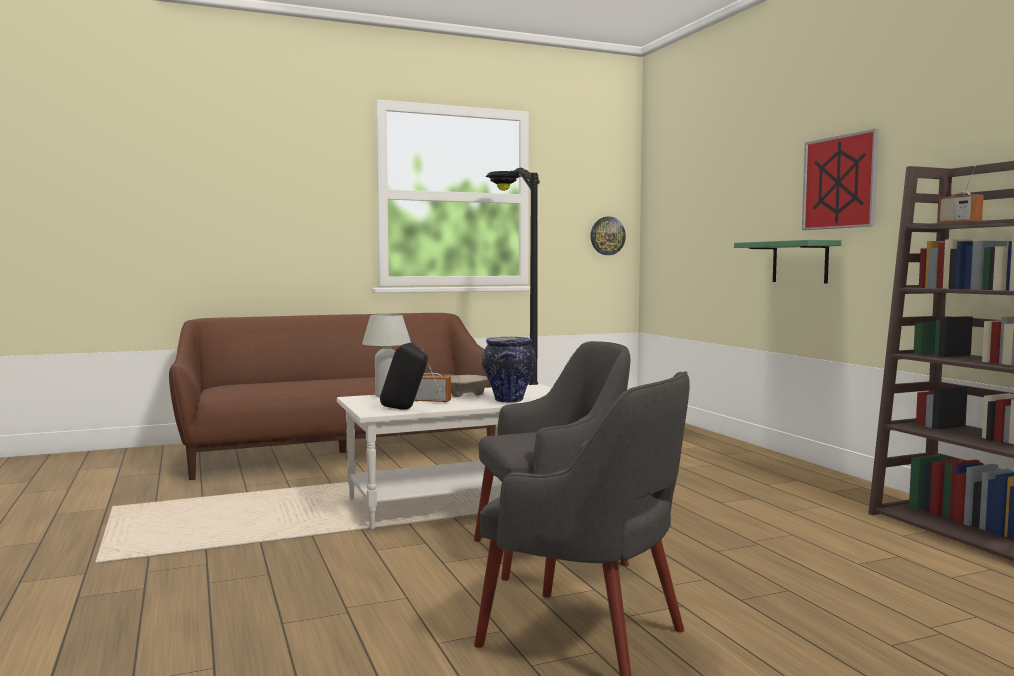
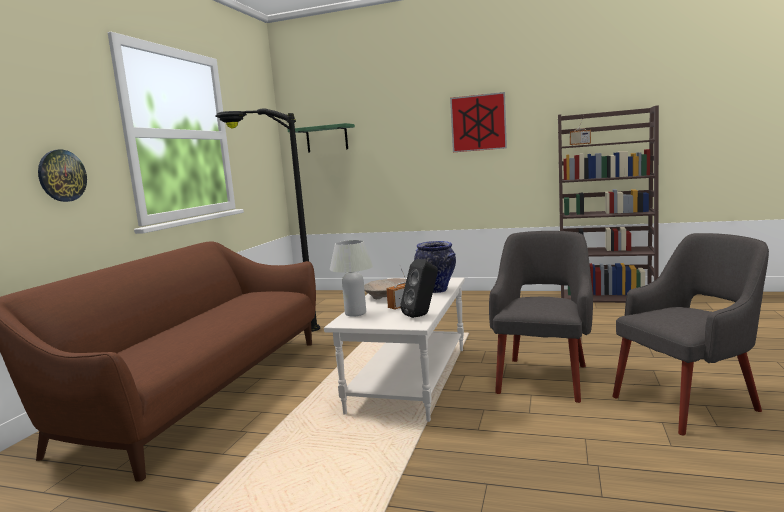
camera: 50 degrees left, 5 degrees up
(607, 236) = (268, 163): wall clock -> wall clock (62, 175)
(800, 262) = (451, 172): green shelf -> green shelf (327, 139)

